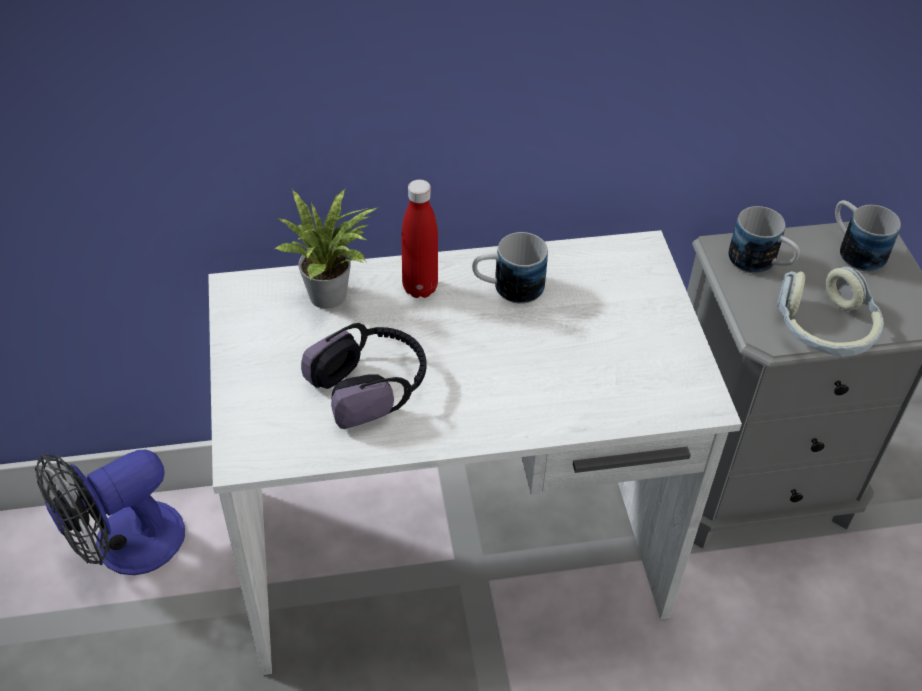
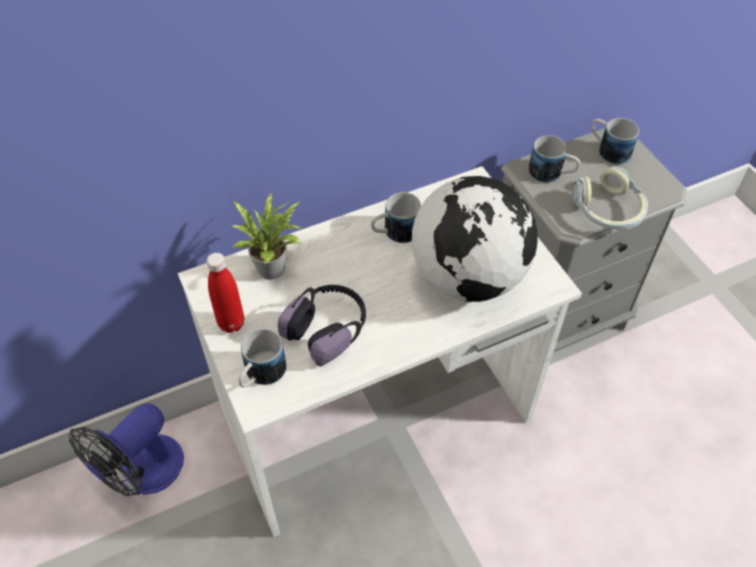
camera: 15 degrees left, 5 degrees up
(262, 422) = (260, 375): none -> mug
(420, 288) = (334, 247): red bottle -> red bottle (231, 323)
(587, 365) = (468, 277): none -> globe

